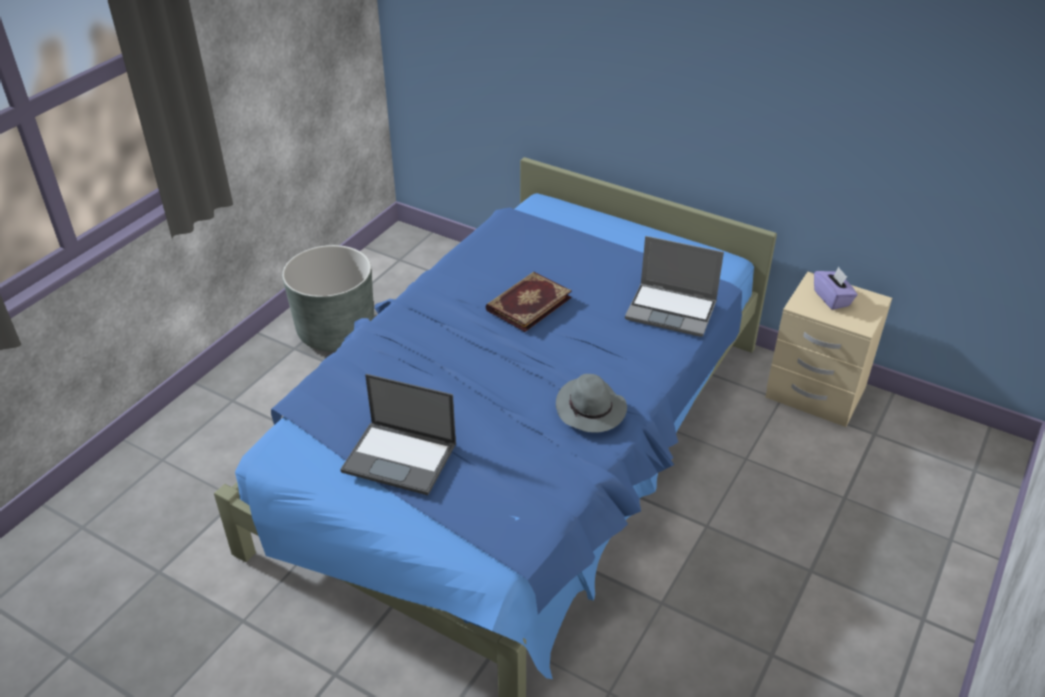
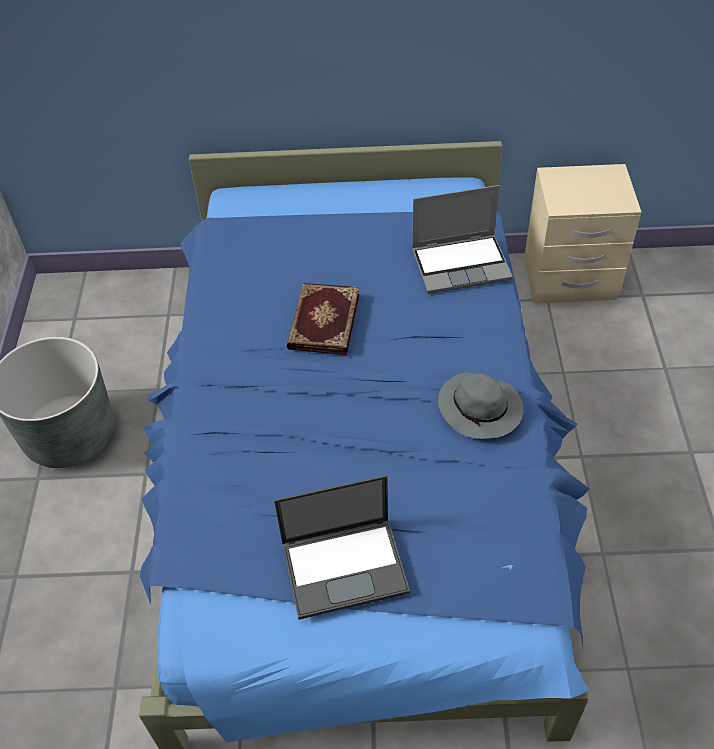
camera: 30 degrees left, 10 degrees up
(832, 298) = (580, 186): purple tissue box -> none

